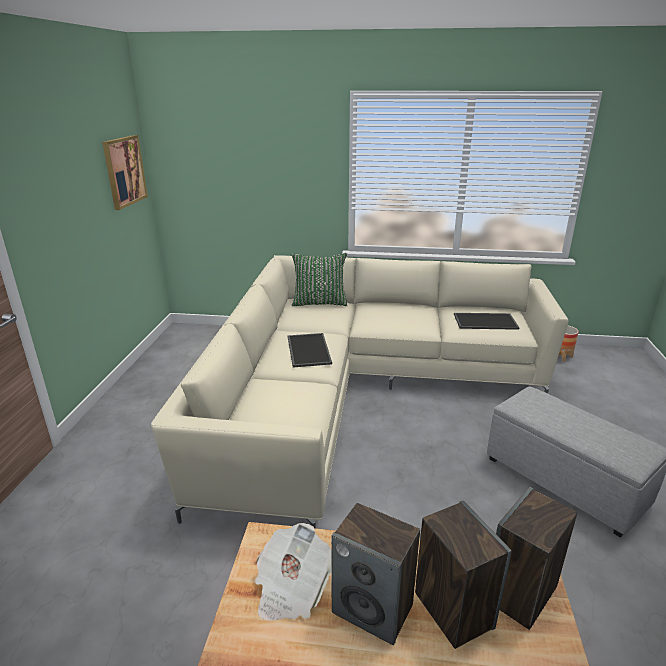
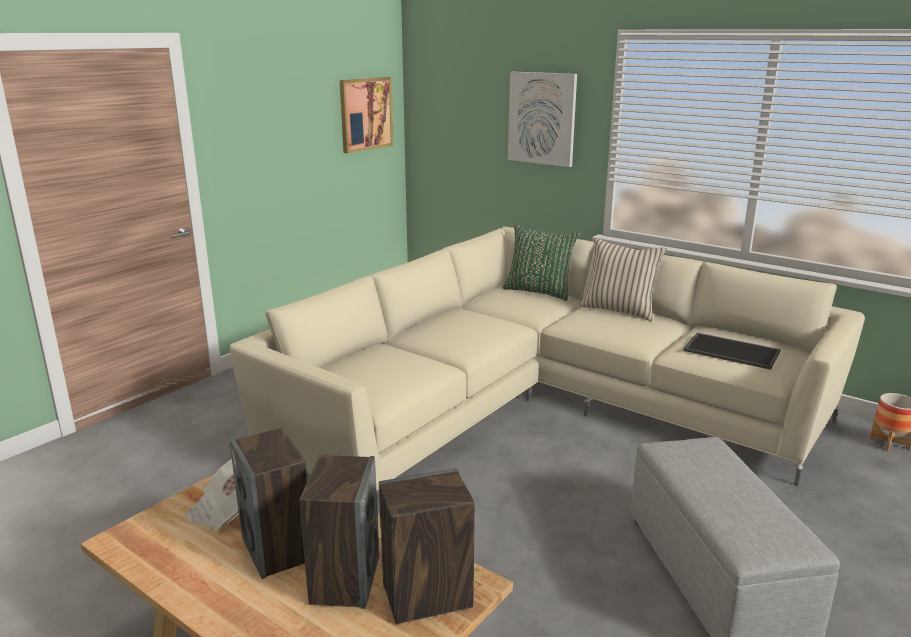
camera: 30 degrees right, 5 degrees down
(288, 164) = (542, 118): none -> picture
(307, 350) = (468, 331): tray -> none
(388, 306) = (619, 310): none -> beige pillow

